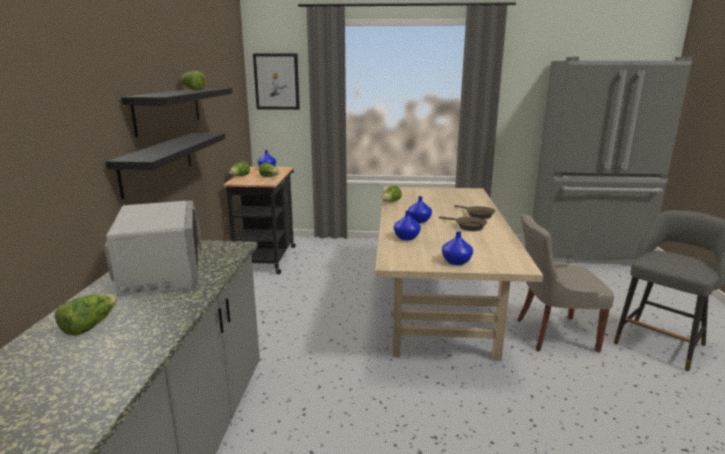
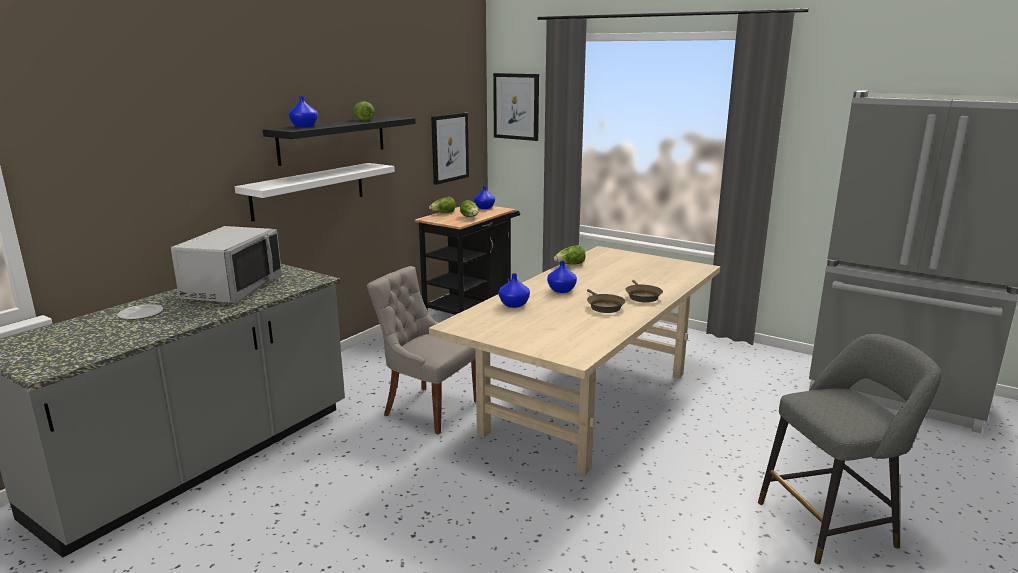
camera: 30 degrees right, 0 degrees up
(89, 326) = (140, 314): lettuce -> plate
(158, 162) = (309, 190): black shelf -> white shelf
(232, 118) = (449, 148): none -> picture
(456, 262) = (517, 337): blue vase -> blue vase (304, 126)
(553, 334) = (689, 469): grey chair -> grey chair (429, 408)

